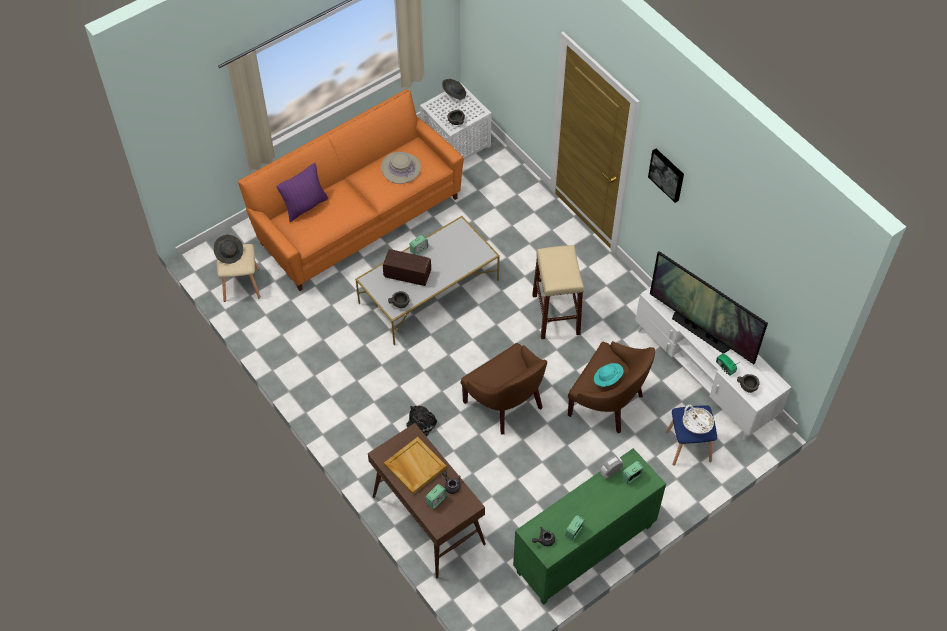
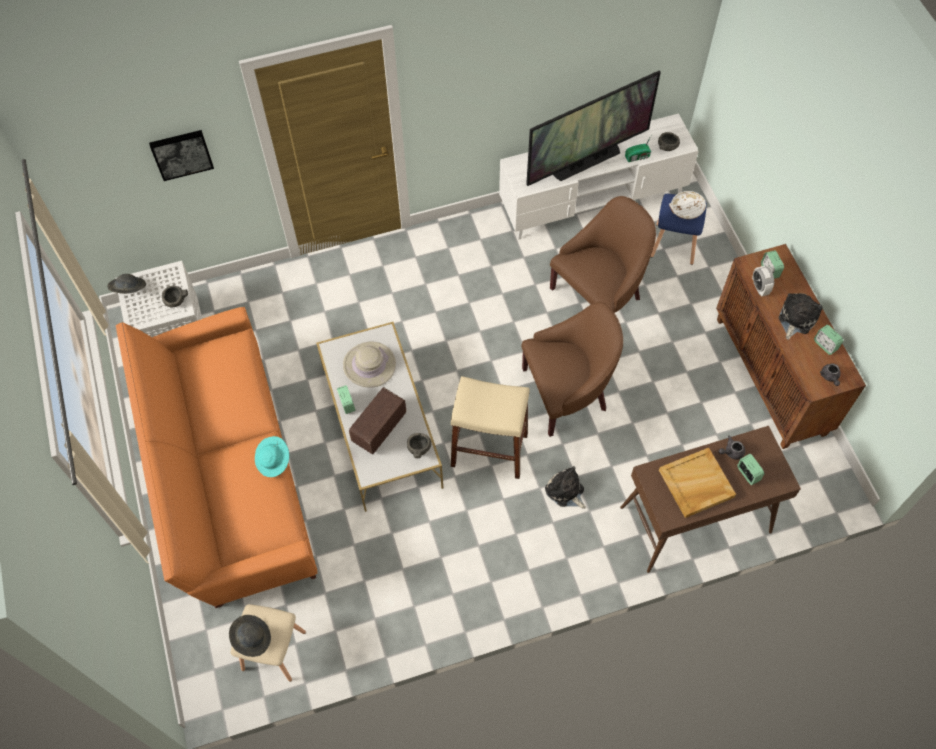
camera: 70 degrees left, 5 degrees up
(305, 206) = (227, 513): purple pillow -> none
(401, 168) = (223, 381): beige hat -> beige hat (369, 365)
(556, 314) = (467, 307): beige stool -> beige stool (489, 450)
(584, 550) = (771, 376): green cabinet -> brown cabinet
(591, 505) = (796, 319): none -> plush toy
(607, 379) = (606, 268): turquoise hat -> turquoise hat (273, 461)
(667, 174) = (461, 66): picture -> picture (181, 153)

